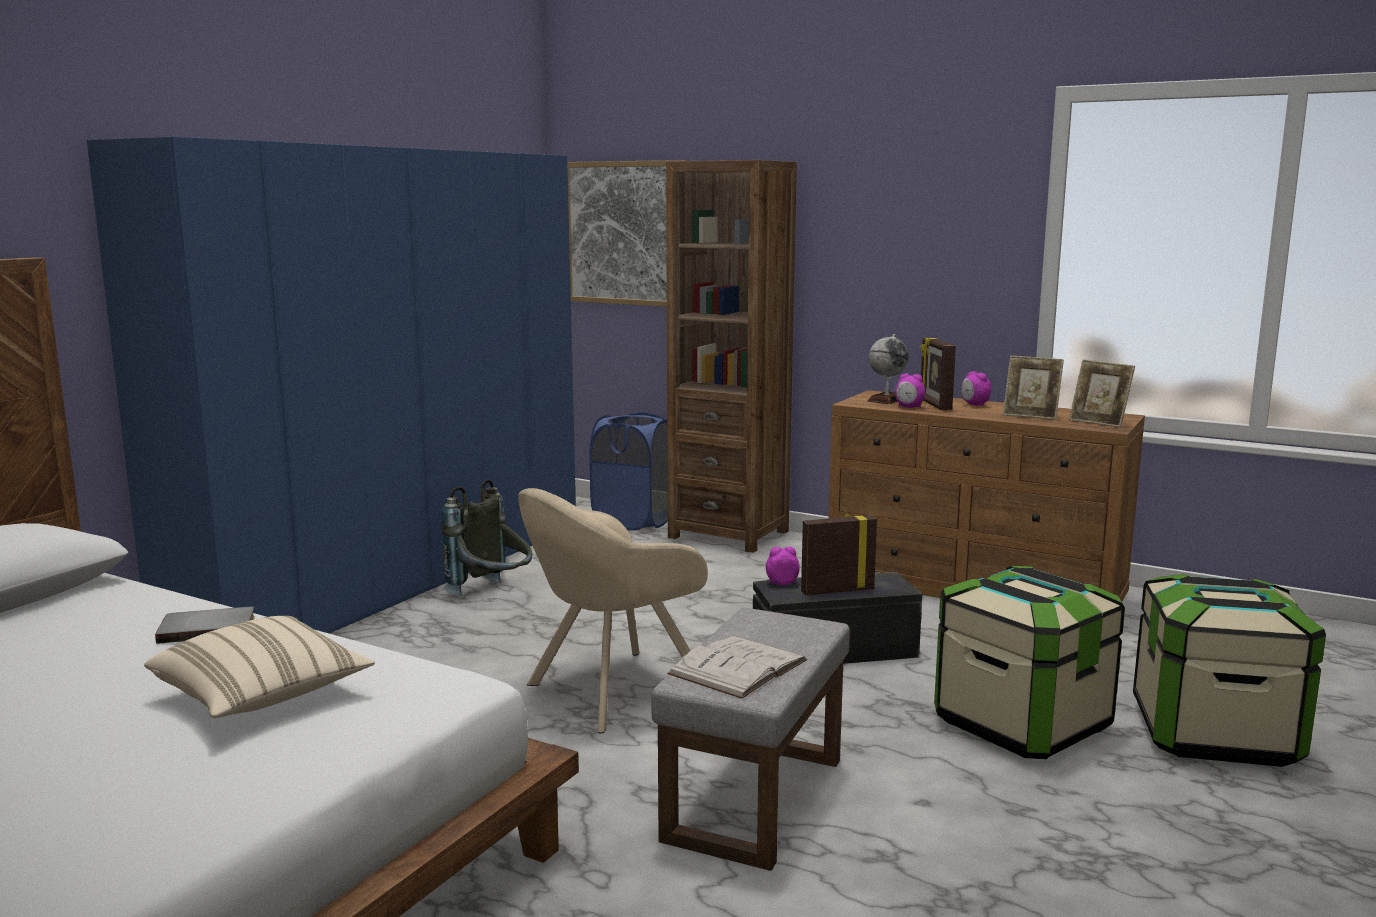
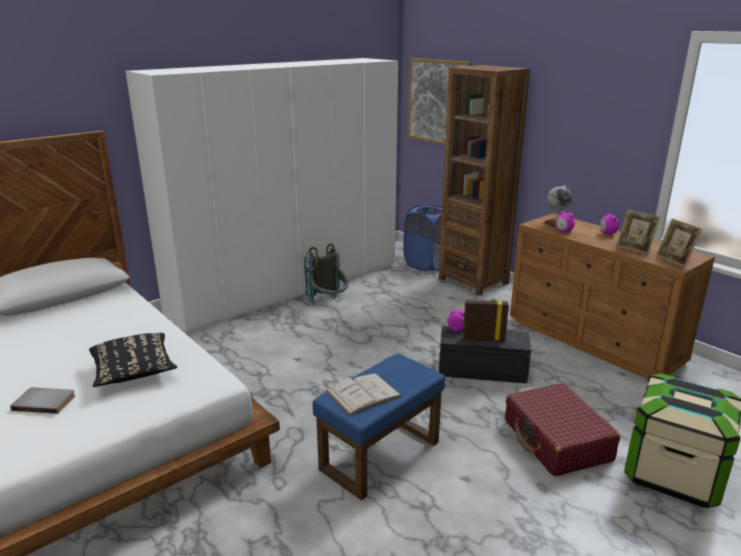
camera: 20 degrees right, 10 degrees up
(207, 628) = (139, 326): grey book -> grey book (45, 401)
(262, 696) = (134, 372): beige pillow -> black pillow
(396, 580) = (289, 287): blue wardrobe -> white wardrobe
(611, 691) = (350, 374): beige armchair -> none
(754, 797) = (380, 454): grey ottoman -> blue ottoman
(934, 405) = (581, 231): picture frame -> none
(1021, 724) = (557, 441): storage box -> red suitcase

